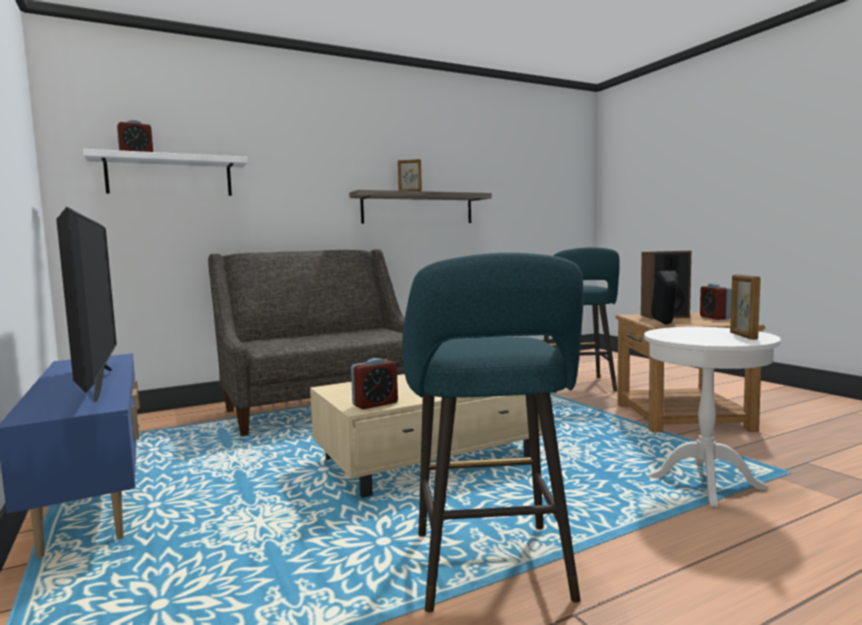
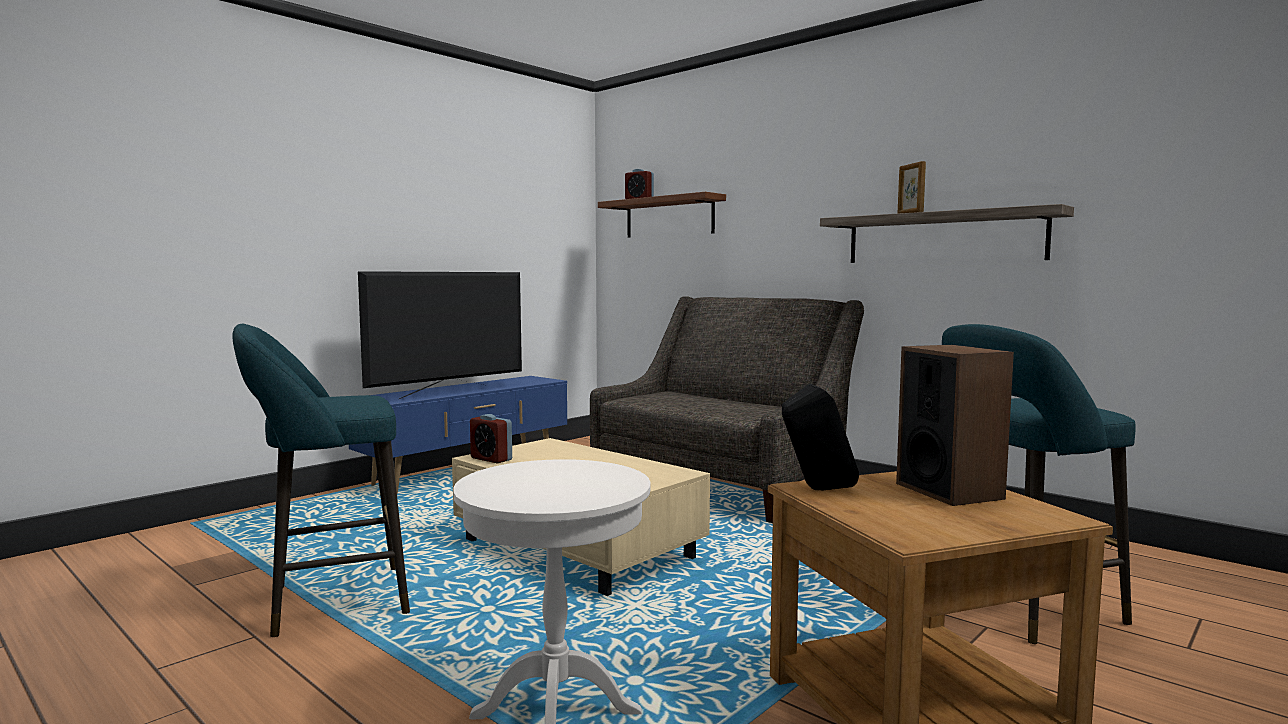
camera: 70 degrees right, 0 degrees up
(170, 176) = (669, 217): white shelf -> brown shelf
(714, 317) = (980, 522): alarm clock -> none
(743, 336) = (535, 494): picture frame -> none

